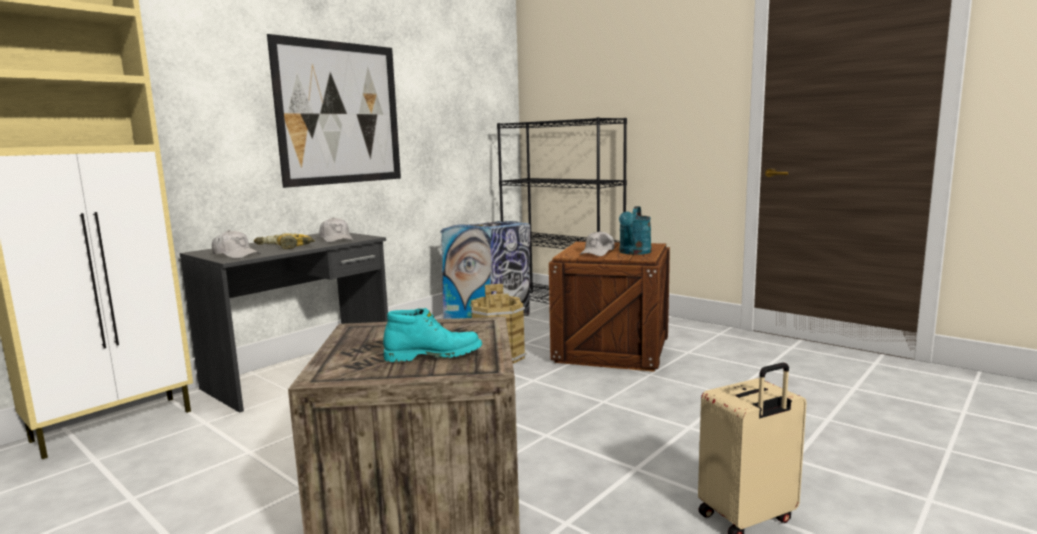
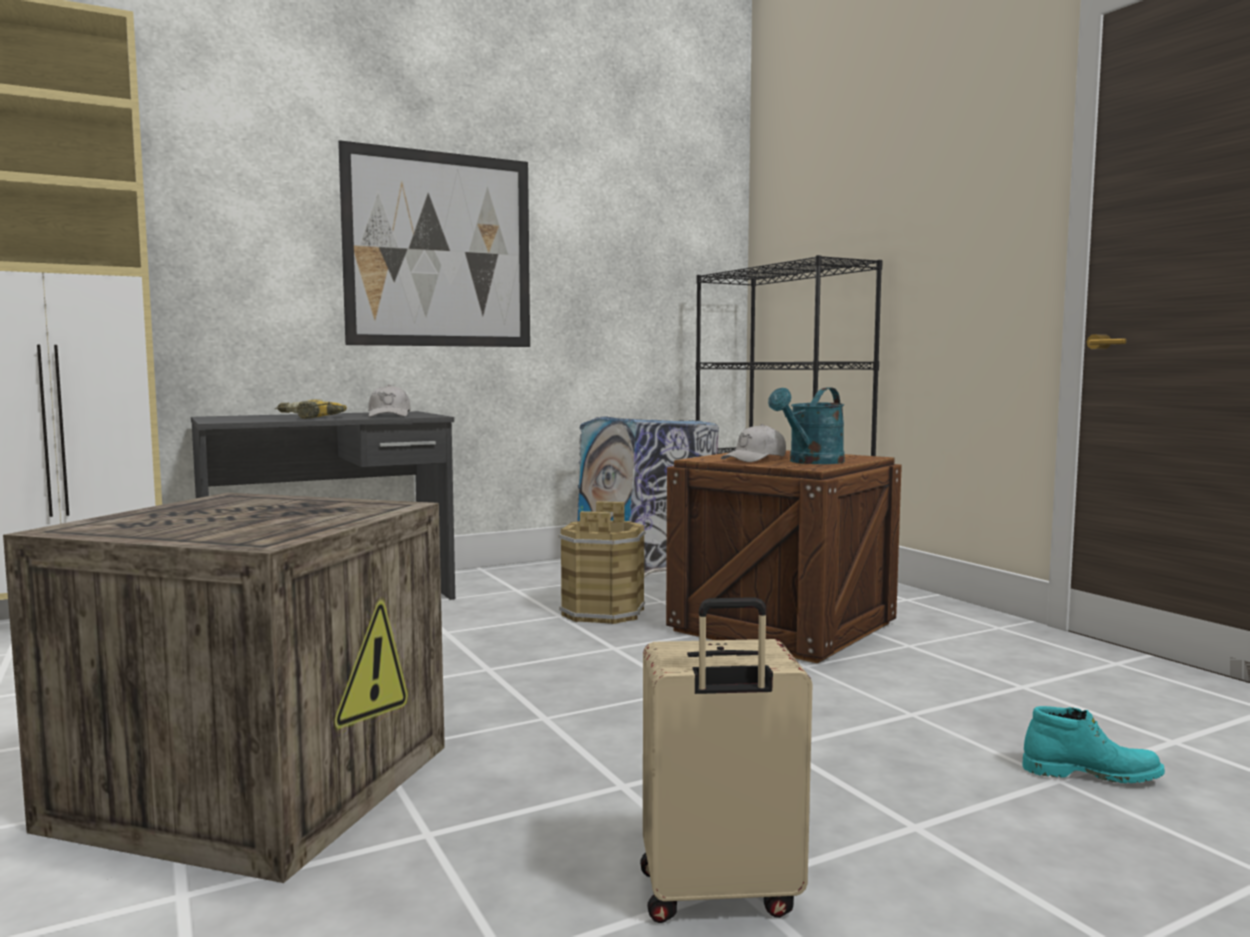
camera: 20 degrees right, 5 degrees down
(236, 255) = (236, 419): white cap -> none
(434, 355) = (238, 525): turquoise boot -> turquoise boot (1091, 774)

